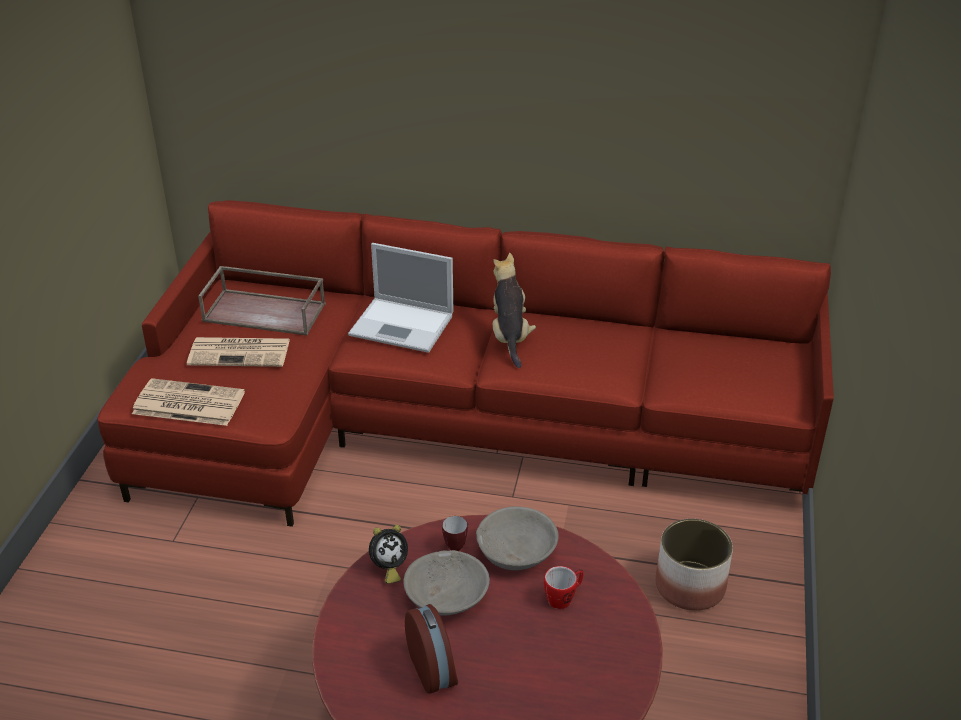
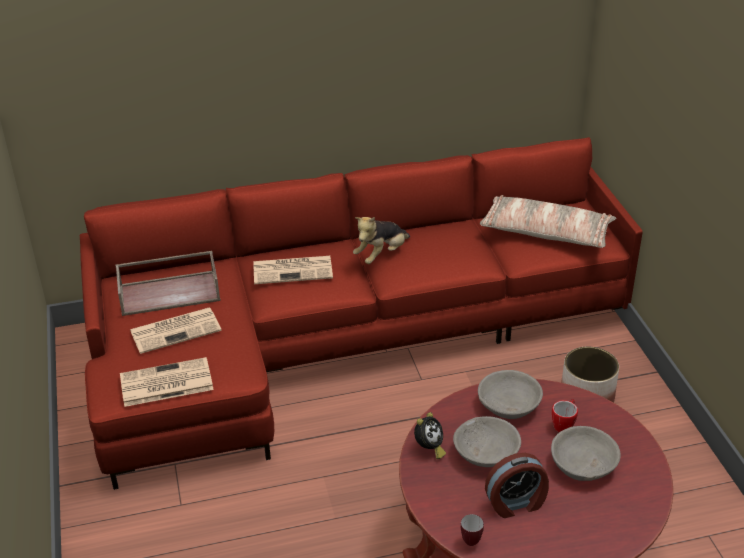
camera: 25 degrees left, 0 degrees up
(403, 325) = (294, 270): laptop -> newspaper
(434, 668) = (516, 504): alarm clock -> alarm clock turned 120 degrees clockwise
(457, 544) = (464, 415): mug -> mug (471, 539)
(510, 336) = (381, 255): plush toy -> plush toy turned 105 degrees counterclockwise
(548, 653) = (583, 464): none -> grey bowl
(722, 367) = (545, 233): none -> pillow

